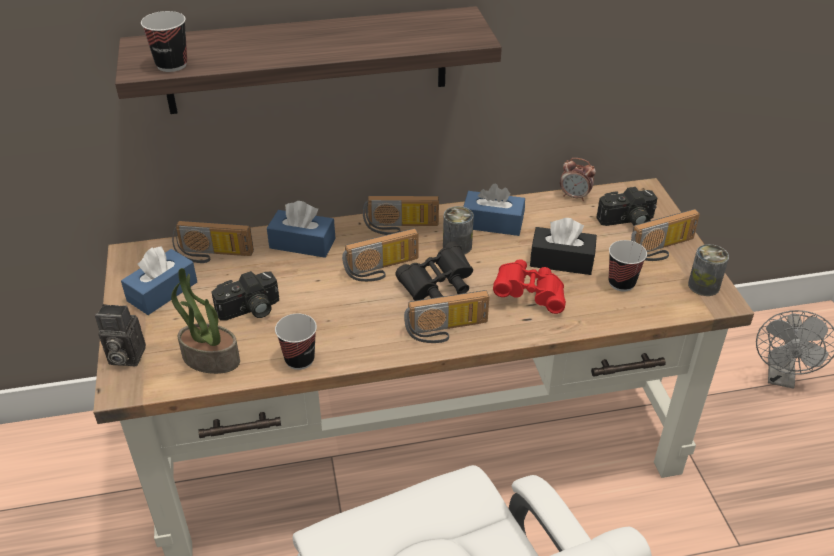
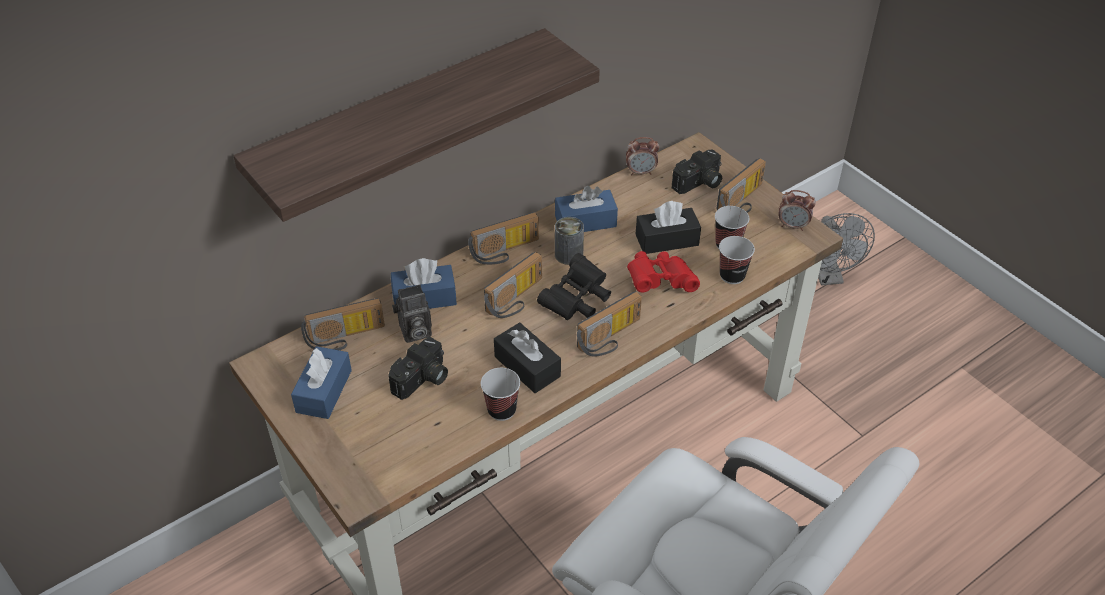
camera: 25 degrees left, 5 degrees up
(124, 357) = (336, 466): camera -> camera (414, 332)
(171, 65) = (317, 172): cup -> cup (732, 276)
(210, 359) = (420, 439): potted plant -> none
(350, 329) = (527, 366): none -> black tissue box
(703, 285) = (793, 226): can -> alarm clock

